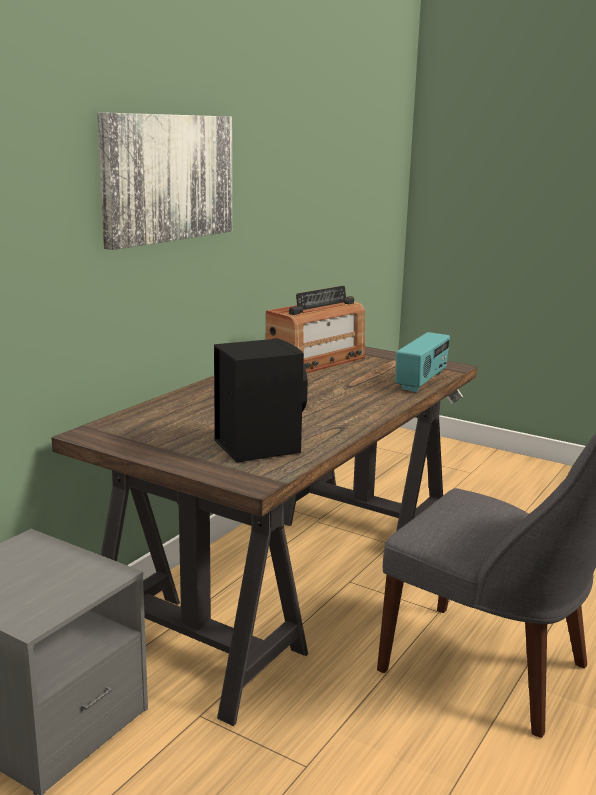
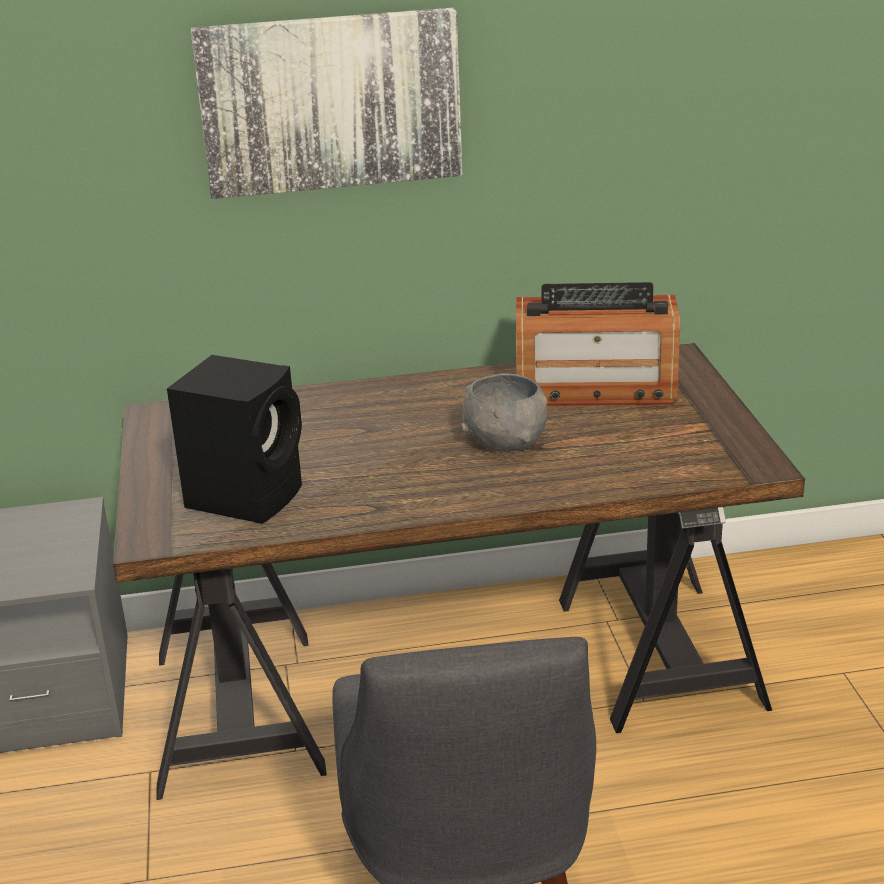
camera: 50 degrees right, 10 degrees up
(330, 388) = (505, 442): none -> grey bowl
(422, 381) = (647, 476): radio -> none

